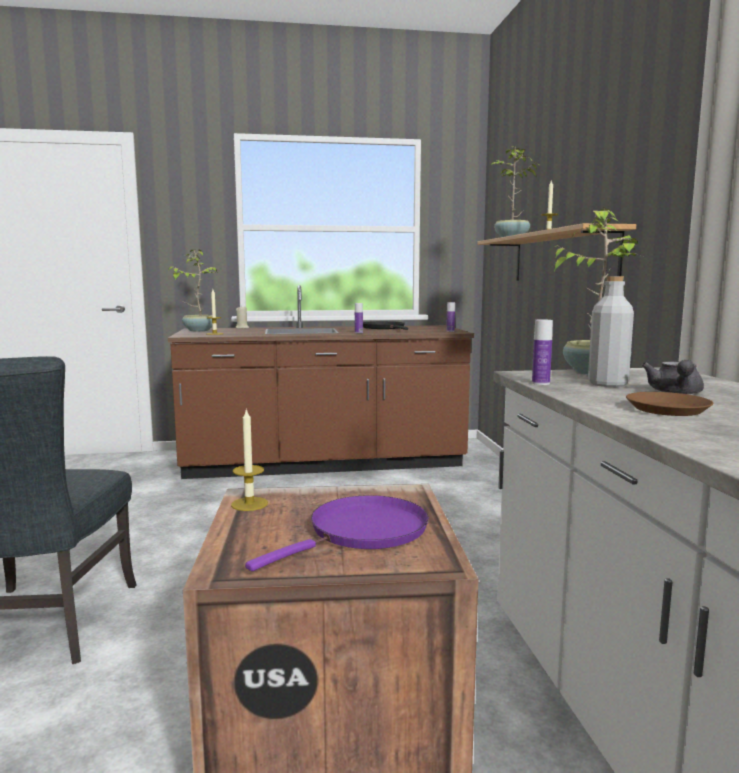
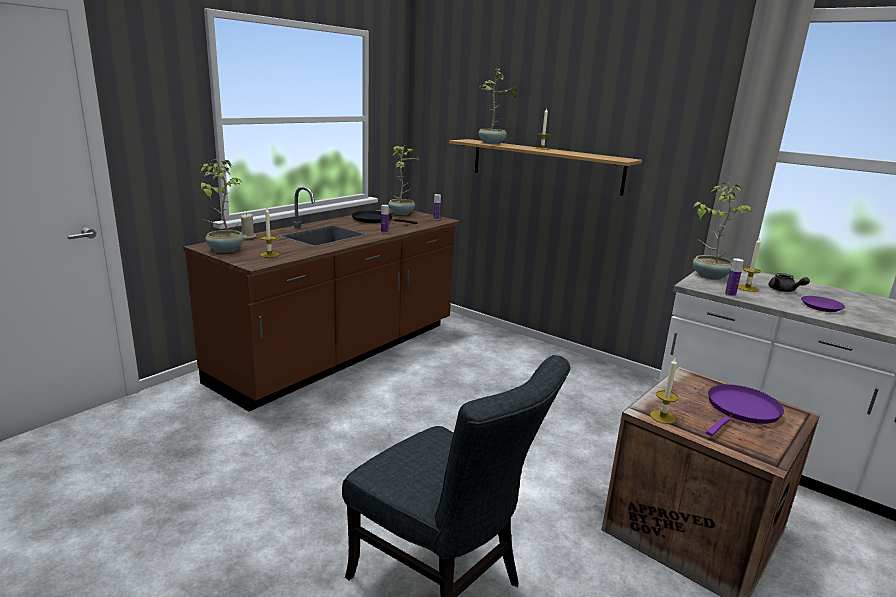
camera: 45 degrees left, 10 degrees up
(363, 532) = (741, 410): purple frying pan -> purple frying pan turned 45 degrees clockwise
(431, 327) = (402, 213): none -> potted plant
(607, 384) = (747, 288): grey bottle -> candle
(667, 409) = (821, 307): brown plate -> purple plate

